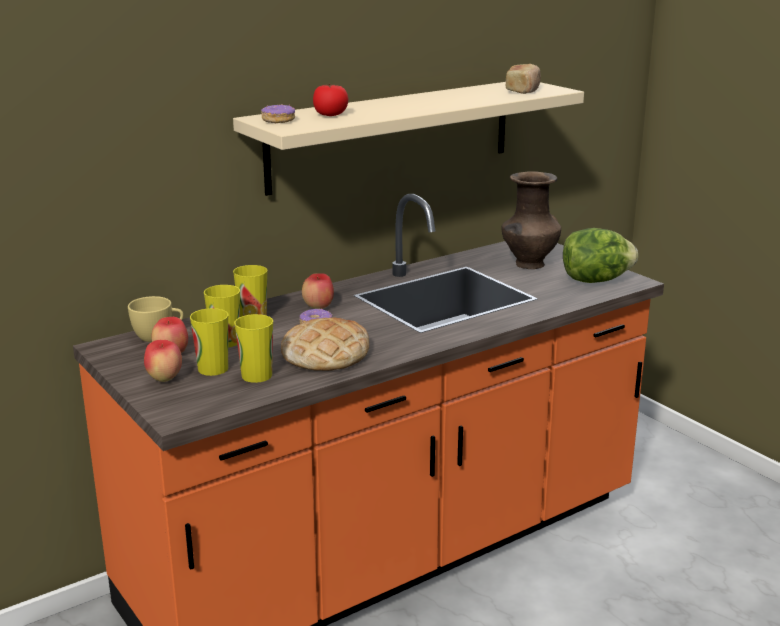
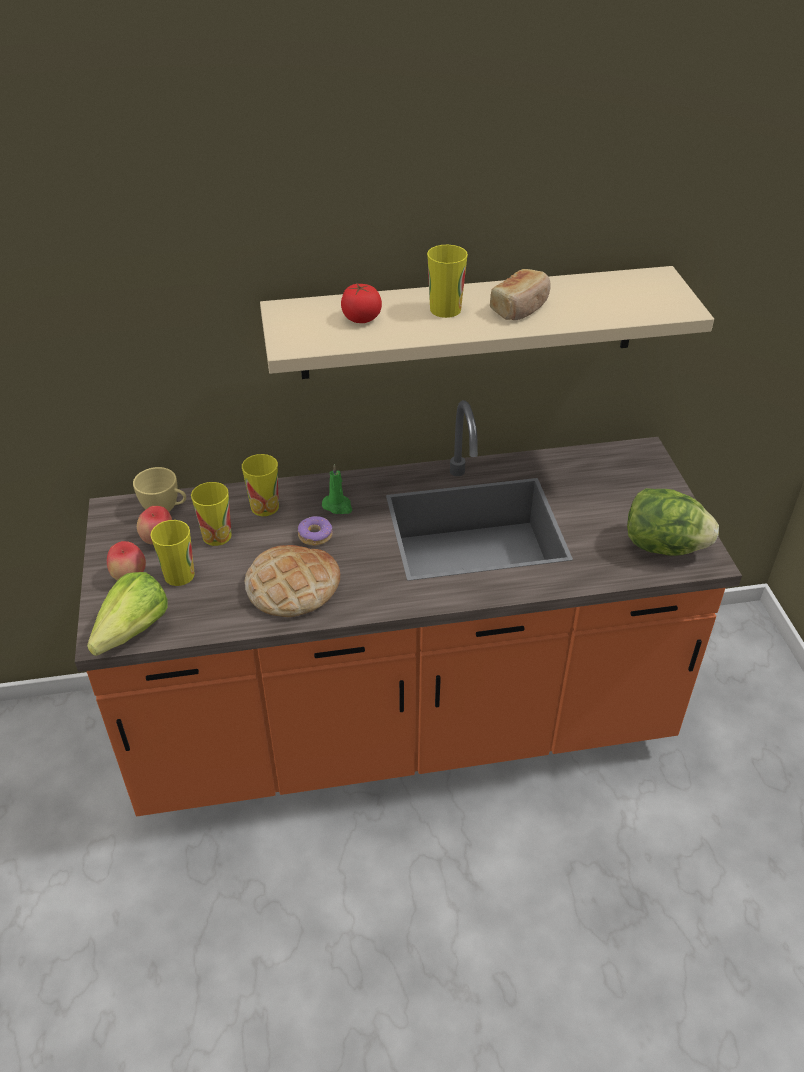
camera: 25 degrees right, 20 degrees up
(199, 411) = (126, 636): none -> lettuce
(256, 375) = (209, 599): cup -> cup (445, 309)
(278, 120) = (296, 320): donut -> none
(318, 307) = (338, 506): apple -> green candle
(523, 89) = (639, 298): bread -> bread (520, 307)
(528, 265) = (608, 494): brown vase -> none

